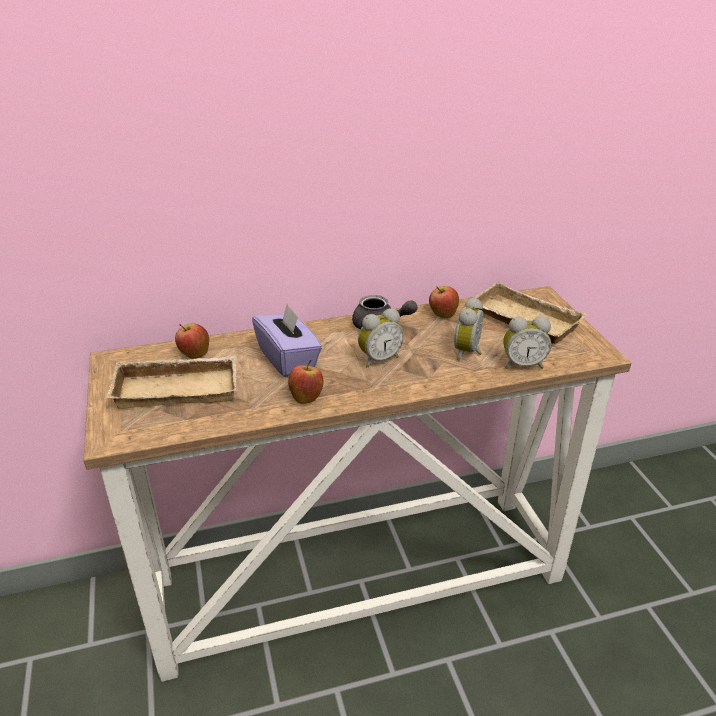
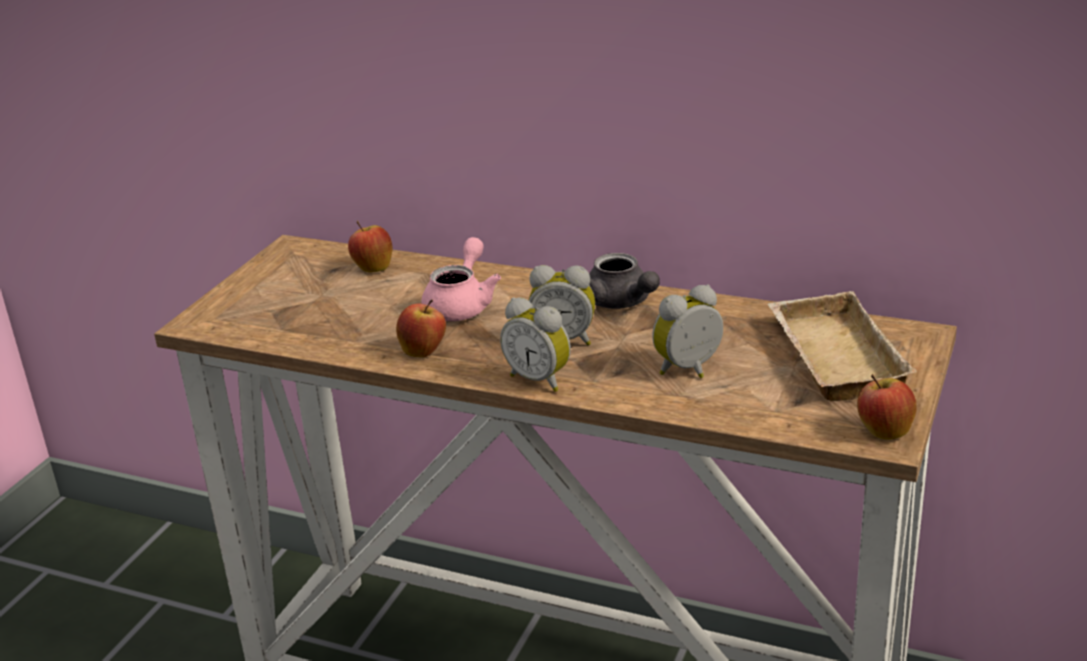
camera: 40 degrees right, 5 degrees down
(179, 387) = (315, 296): beige tray -> none
(288, 359) = (462, 305): purple tissue box -> pink teapot
(442, 315) = (725, 315): apple -> apple (883, 432)
(522, 364) = (741, 410): alarm clock -> alarm clock (540, 379)

